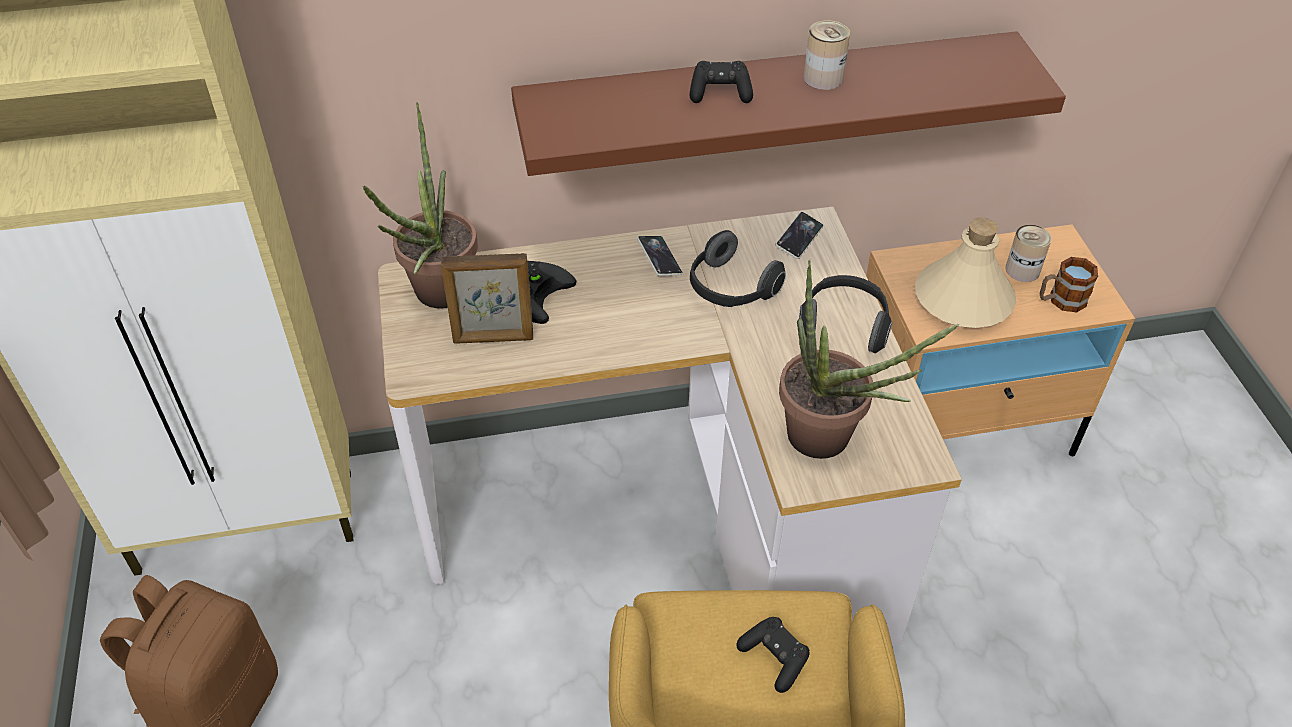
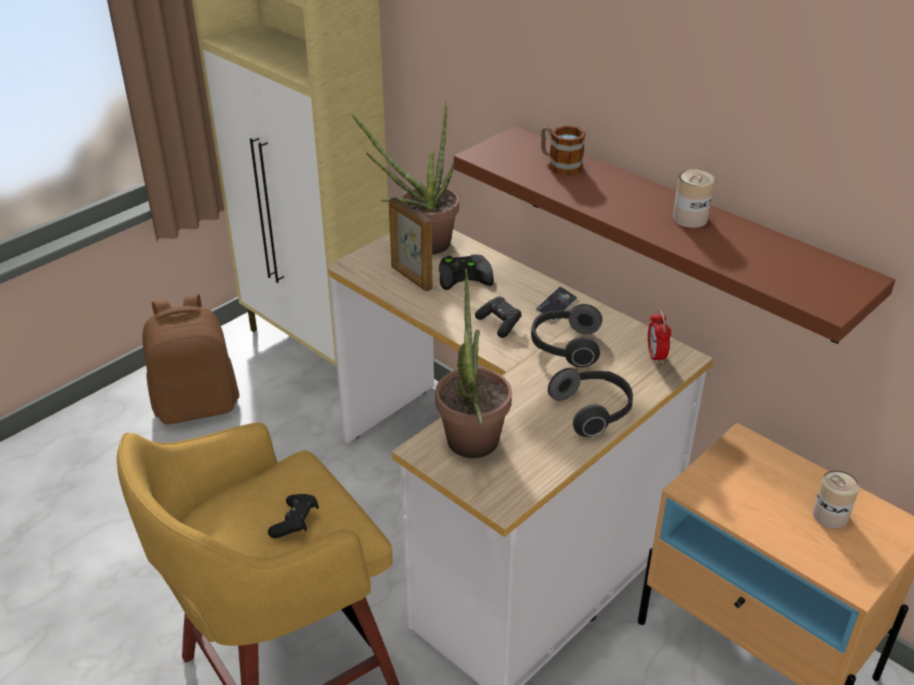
camera: 55 degrees right, 10 degrees down
(720, 93) = (612, 189): black game controller -> black game controller (499, 323)
(799, 238) = (656, 356): phone -> alarm clock
(962, 300) = (747, 492): beige bottle -> none
(1060, 300) = (824, 553): mug -> mug (559, 165)

